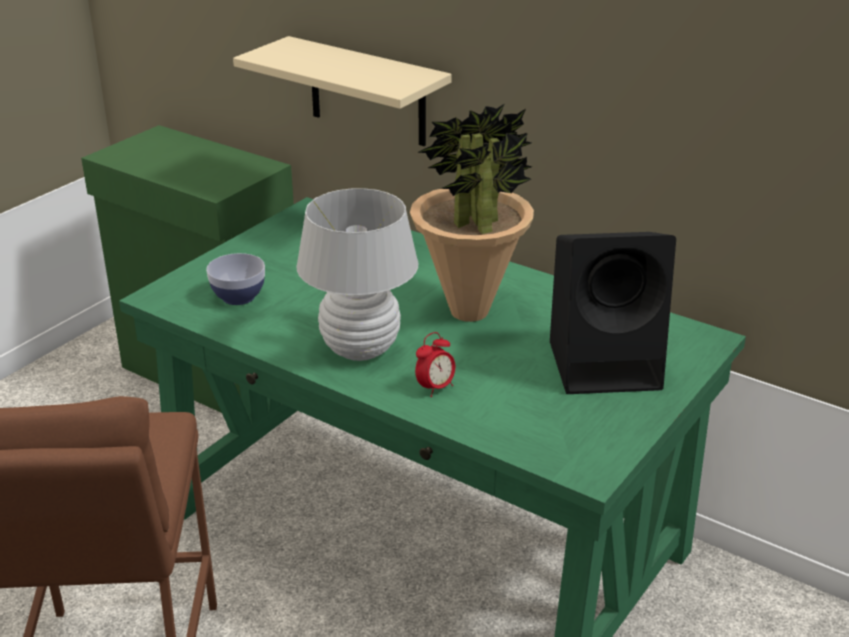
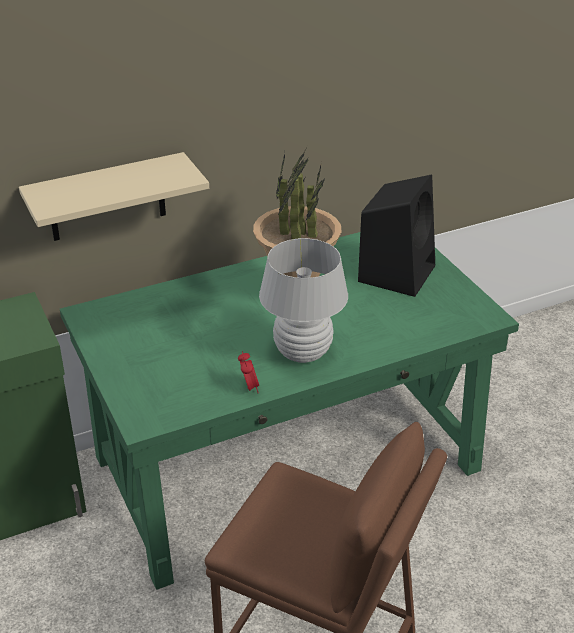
camera: 60 degrees left, 5 degrees up
(238, 296) = (182, 384): bowl -> none
(435, 388) = (371, 339): alarm clock -> alarm clock (249, 388)

